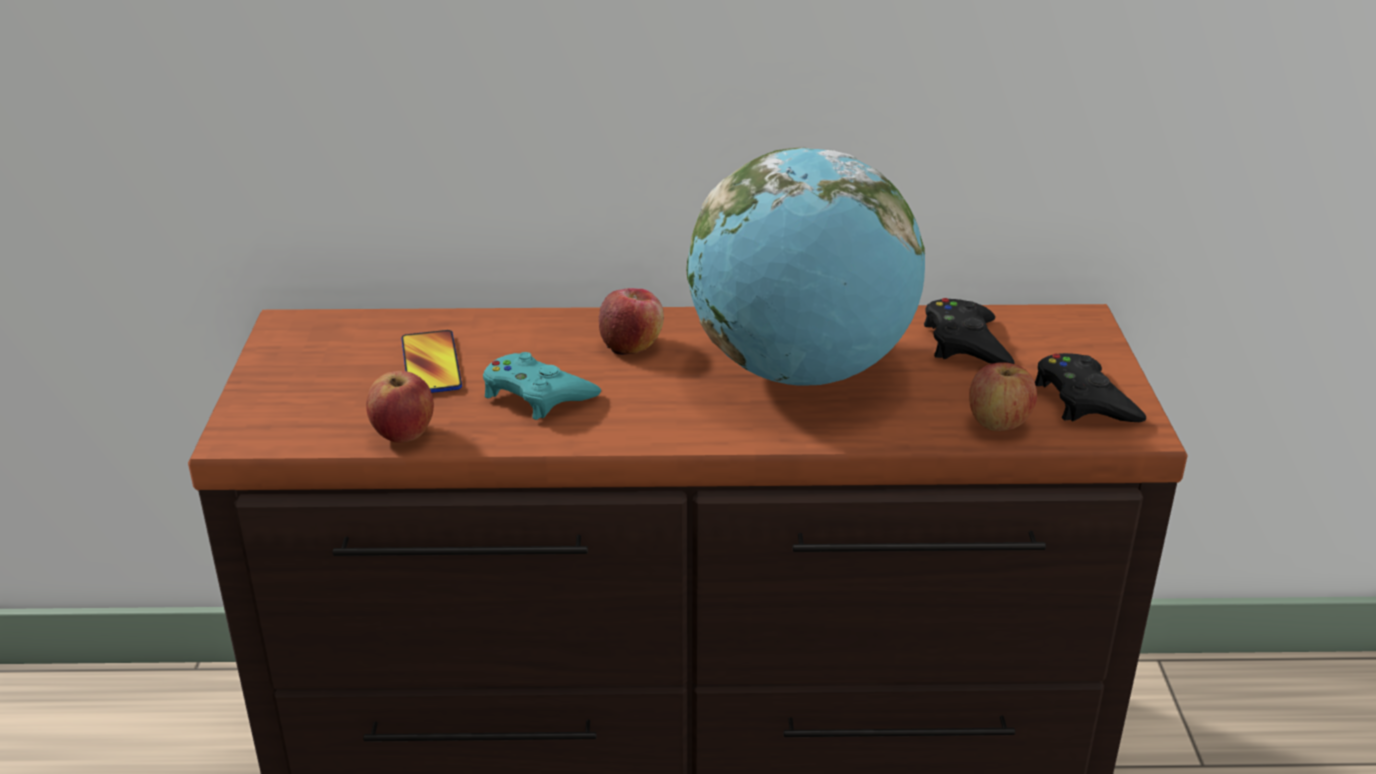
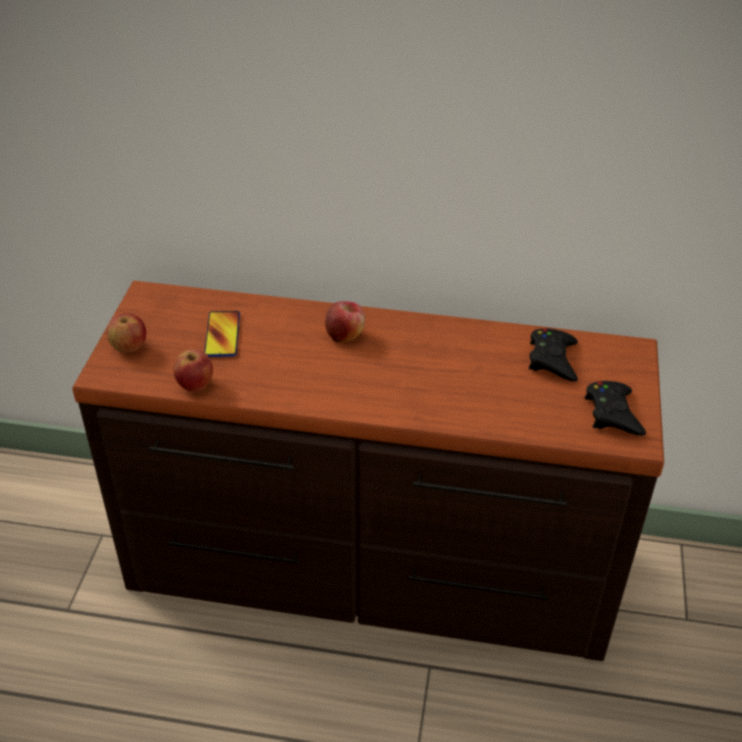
camera: 10 degrees right, 10 degrees up
(537, 394) = (279, 365): turquoise game controller -> none
(801, 371) = (443, 368): globe -> none
(998, 423) = (552, 424): apple -> apple (129, 347)

